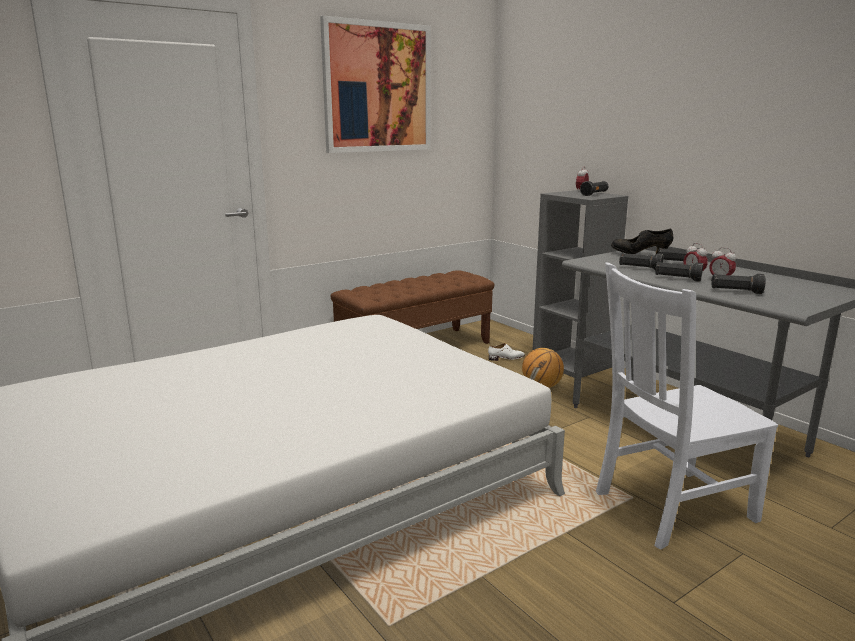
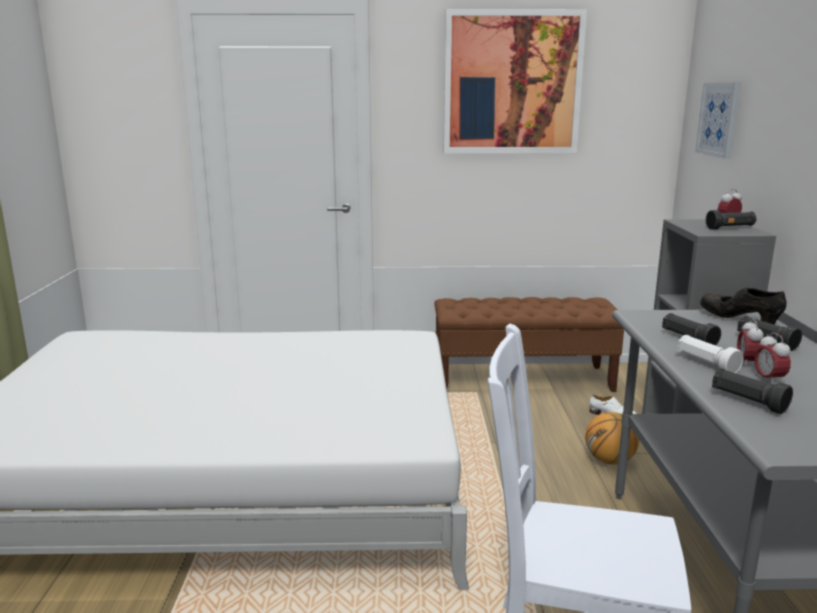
camera: 35 degrees right, 0 degrees up
(542, 117) = (719, 119): none -> picture
(677, 279) = (706, 364): black flashlight -> white flashlight

